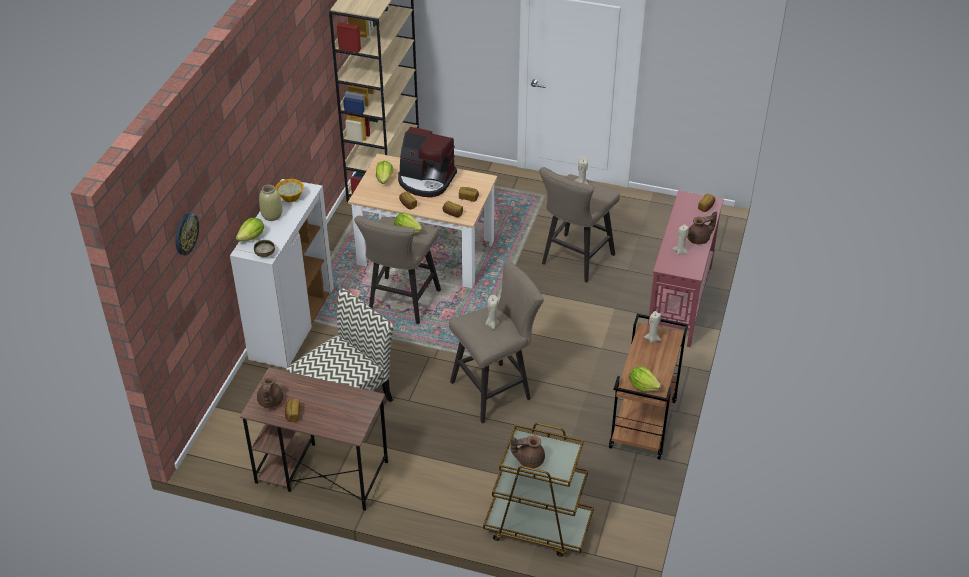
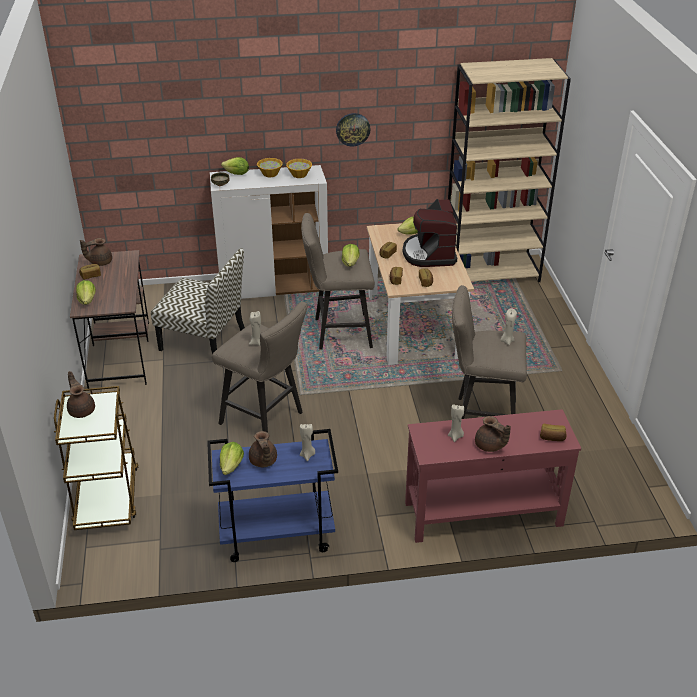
camera: 65 degrees right, 5 degrees down
(185, 233) = (149, 111): wall clock -> wall clock (353, 129)
(272, 215) = (270, 174): beige vase -> bowl
(339, 426) = (87, 300): none -> lettuce
(643, 425) = (276, 535): brown cart -> blue cart
(647, 366) = (263, 461): none -> brown teapot

